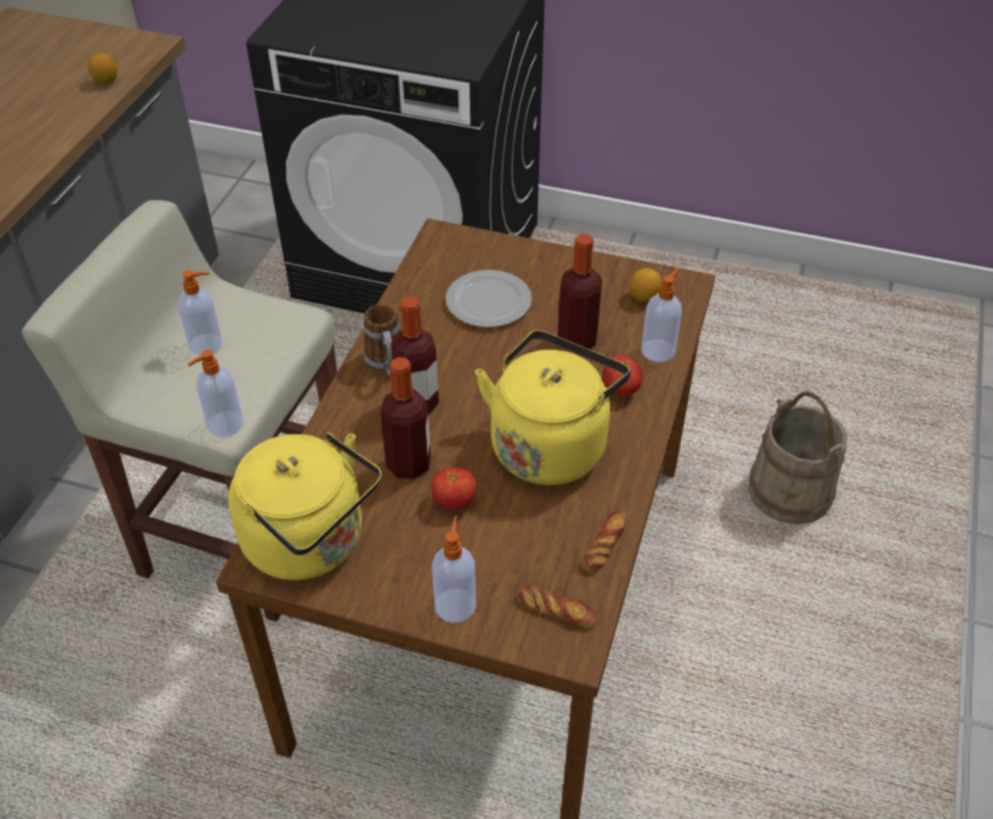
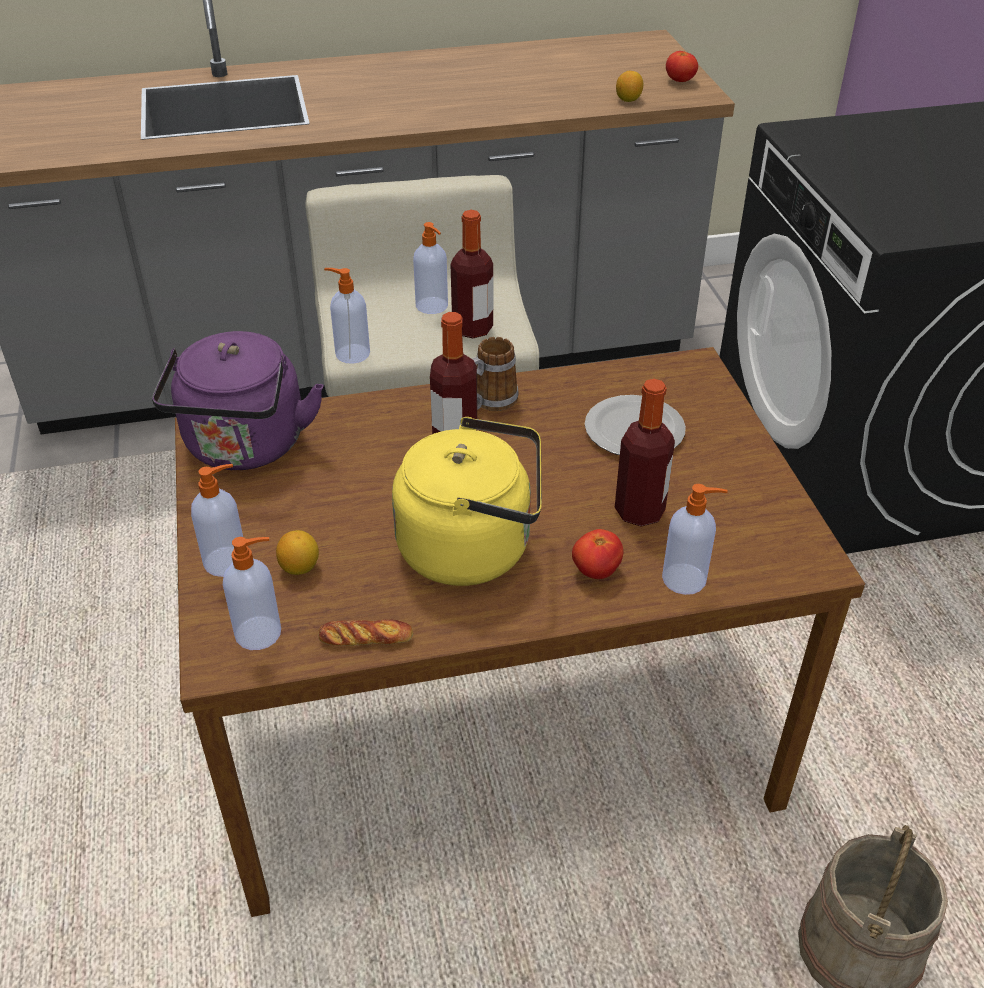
camera: 60 degrees right, 5 degrees down
(311, 543) = (245, 448): yellow kettle -> purple kettle
(408, 464) = (374, 466): bottle -> bottle (472, 329)
(454, 501) = (350, 512): tomato -> tomato (680, 81)
(556, 609) = (260, 633): bread -> soap dispenser
(644, 297) = (759, 537): lemon -> lemon (300, 567)

